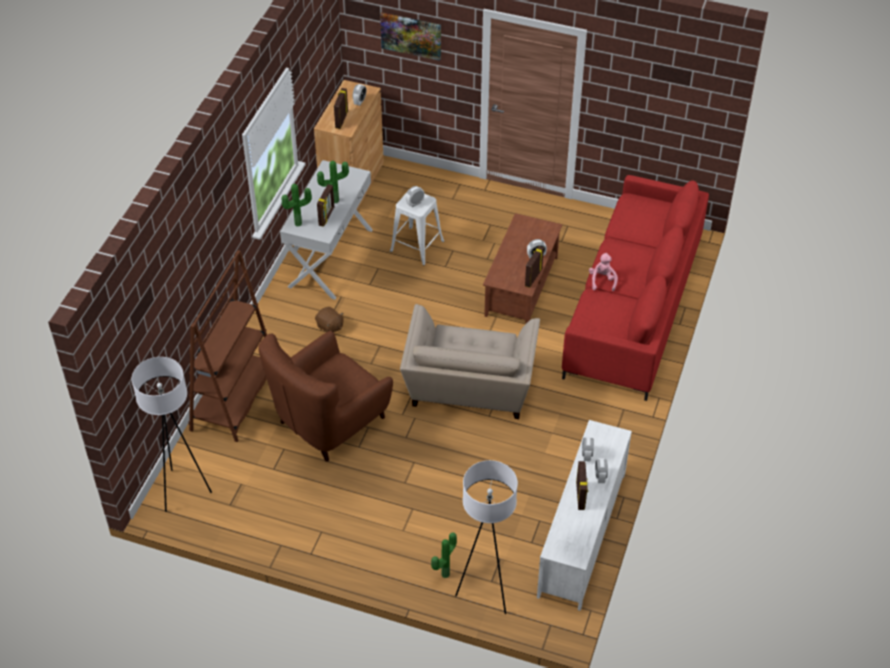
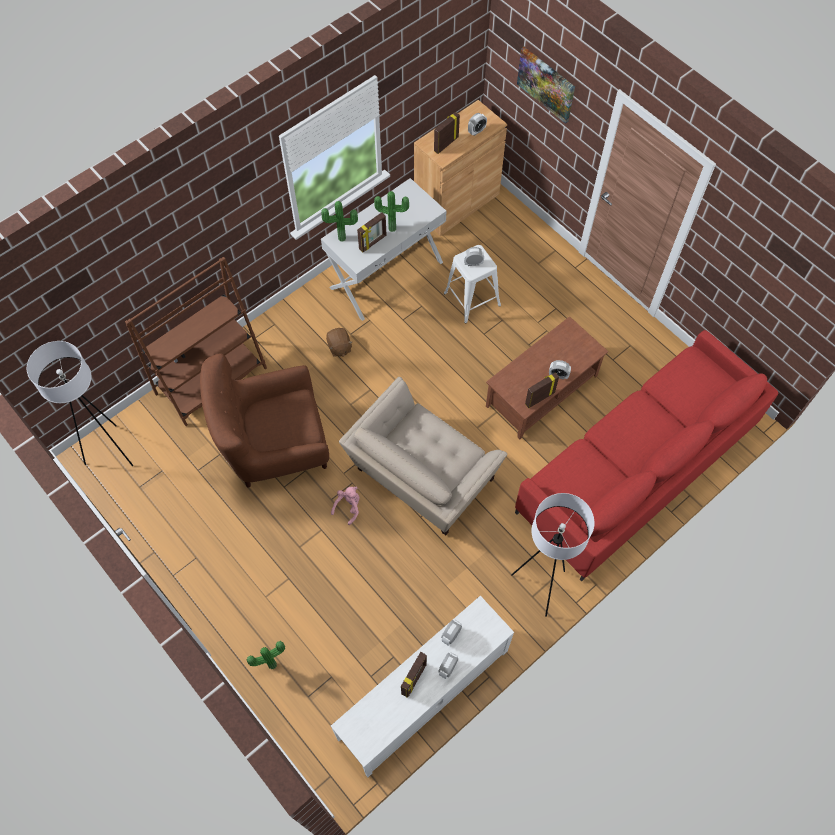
camera: 30 degrees right, 15 degrees up
(486, 593) = (295, 706): white floor lamp -> white floor lamp (540, 586)
(602, 280) = (604, 438): pink plush toy -> pink plush toy (348, 507)

